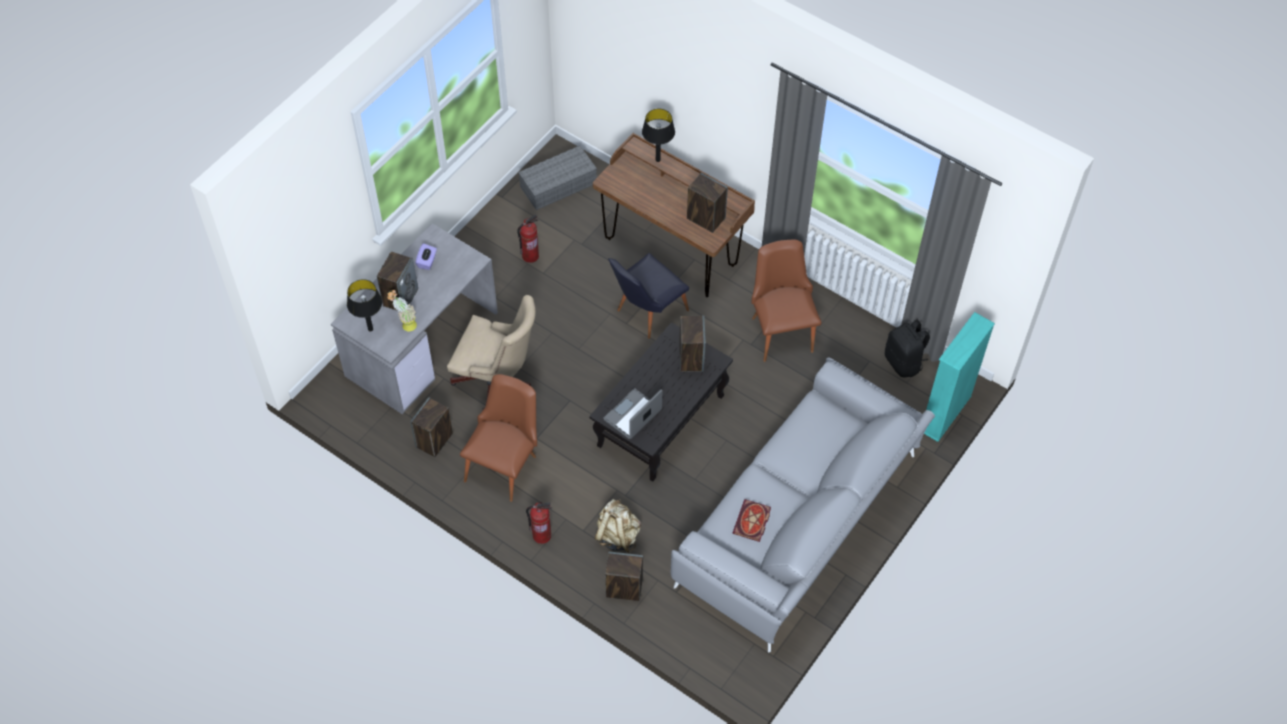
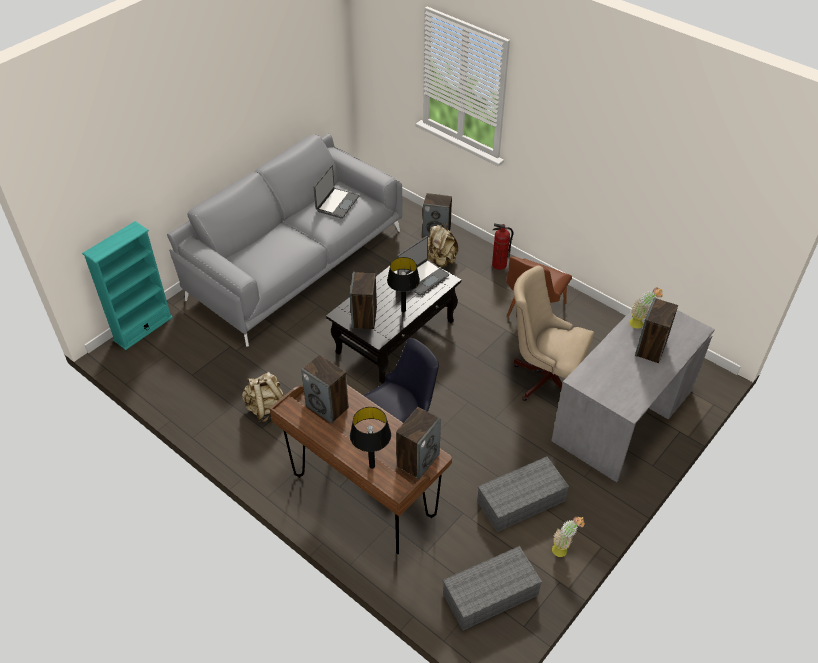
camera: 175 degrees left, 10 degrees down
(370, 329) = (673, 322): black table lamp -> black table lamp (403, 310)
(427, 261) = (631, 382): purple tissue box -> none
(434, 441) = (596, 333): speaker -> speaker (418, 460)
(496, 221) = (563, 549): none -> potted plant
(530, 256) = (520, 502): fire extinguisher -> grey storage box
(752, 522) = (337, 203): book -> laptop
(780, 329) = (266, 408): brown chair -> beige backpack
(904, 362) = (160, 371): black backpack -> none

